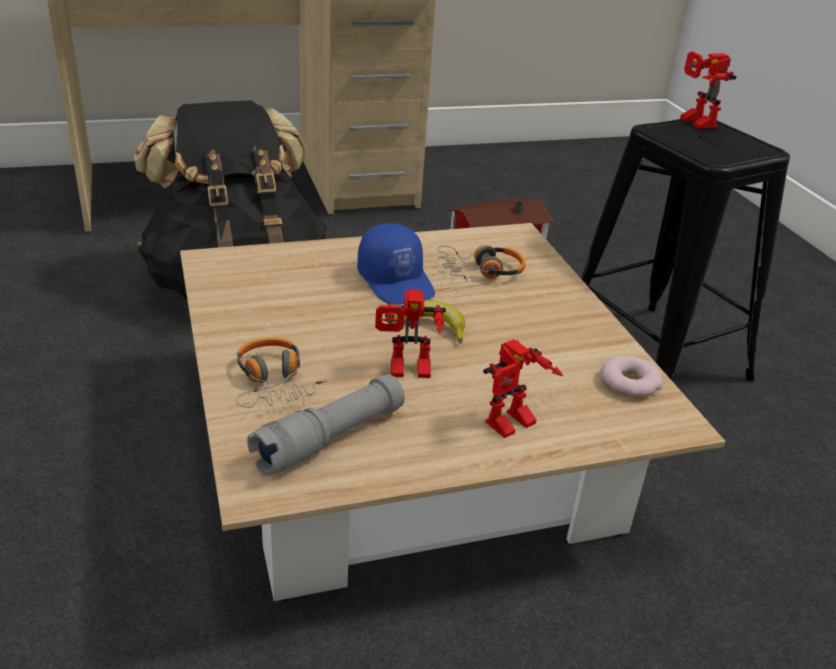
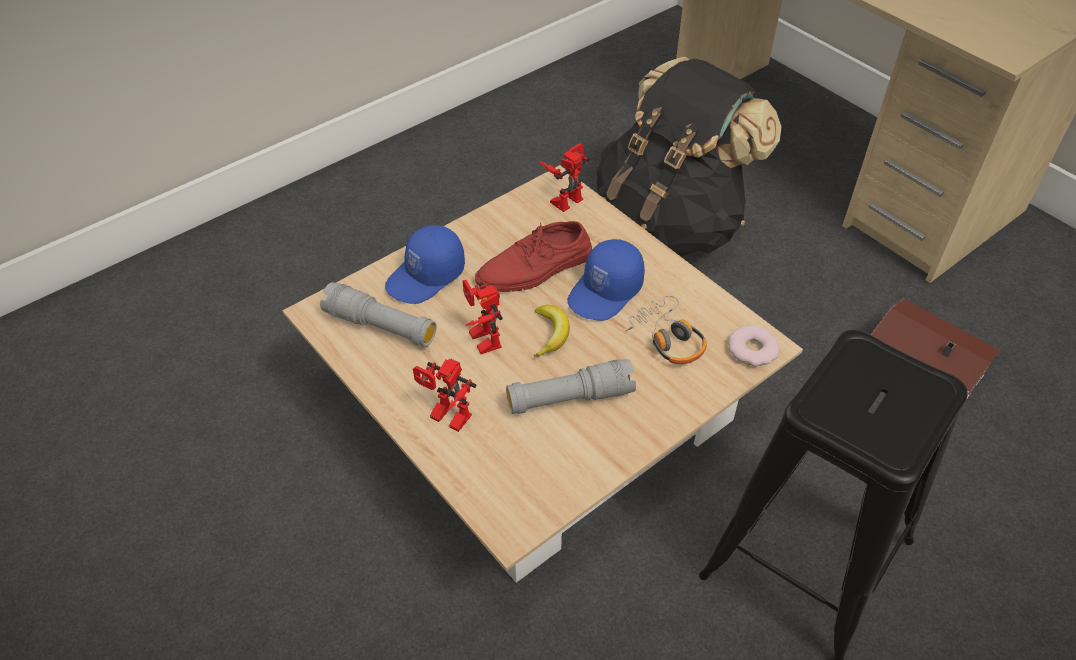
camera: 70 degrees right, 15 degrees up
(274, 382) = (426, 277): headphones -> blue cap
(328, 309) = (535, 269): none -> red shoe
(525, 342) = (570, 398): none -> grey flashlight
(629, 382) = (553, 483): donut -> donut (752, 349)
(693, 122) = (923, 377): toy robot -> toy robot (565, 198)

